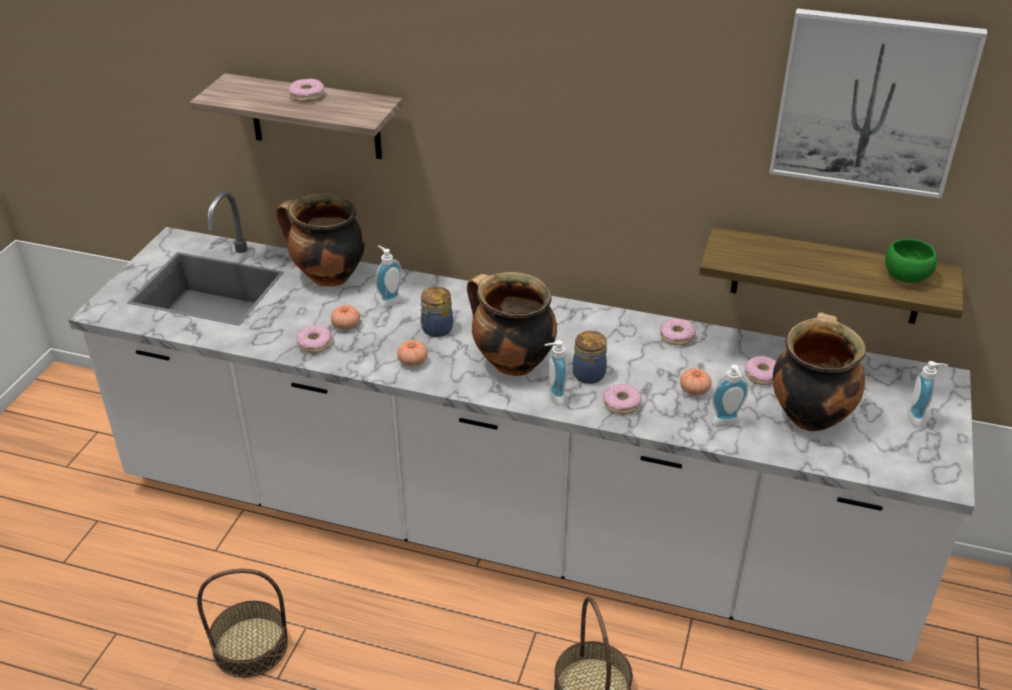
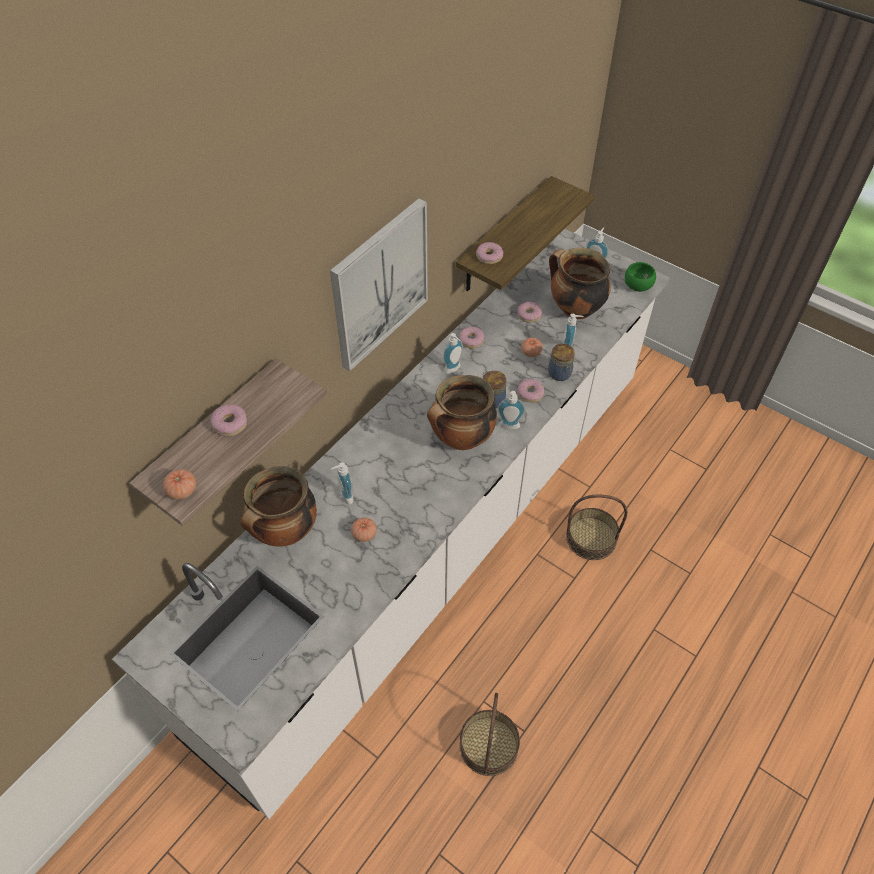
camera: 70 degrees left, 15 degrees up
(315, 344) = (379, 562): donut -> donut (489, 256)
(412, 361) = (433, 499): tomato -> tomato (182, 490)
(436, 329) = (399, 474): jar -> jar (560, 374)
(617, 333) = (454, 370): none -> soap dispenser
(871, 103) = (515, 118): picture -> picture (379, 284)
(907, 276) = (552, 201): green bowl -> green bowl (637, 285)

